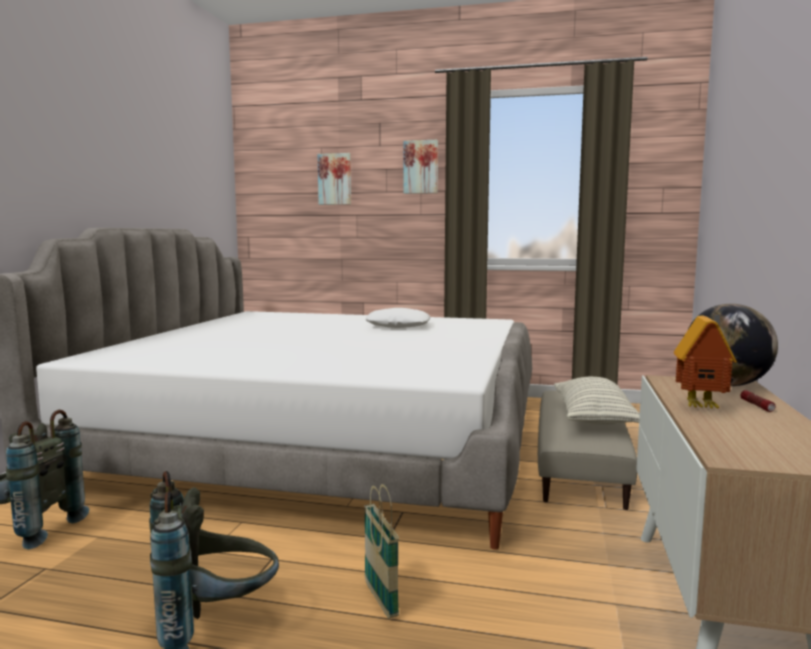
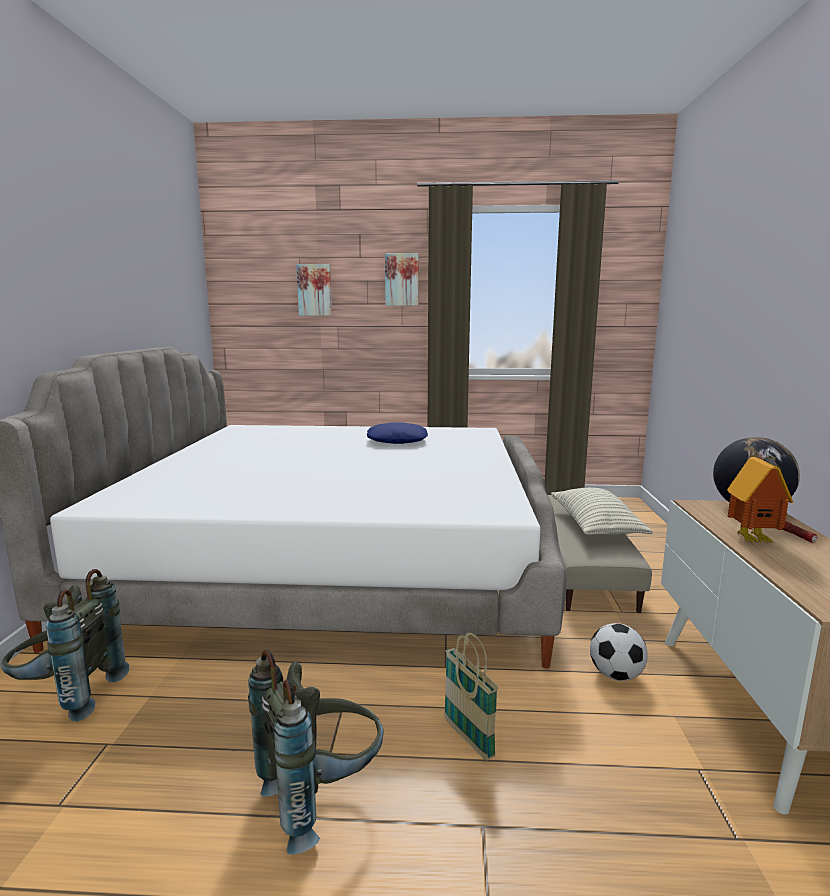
camera: 10 degrees left, 5 degrees up
(398, 326) = (397, 440): white pillow -> blue pillow
(568, 562) = (616, 675): none -> football

